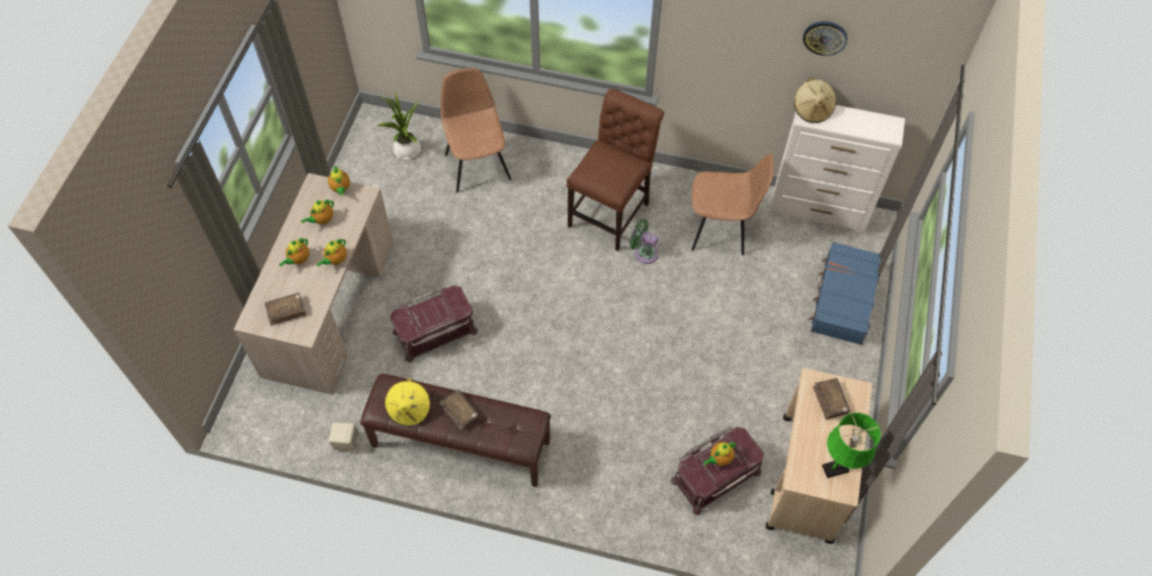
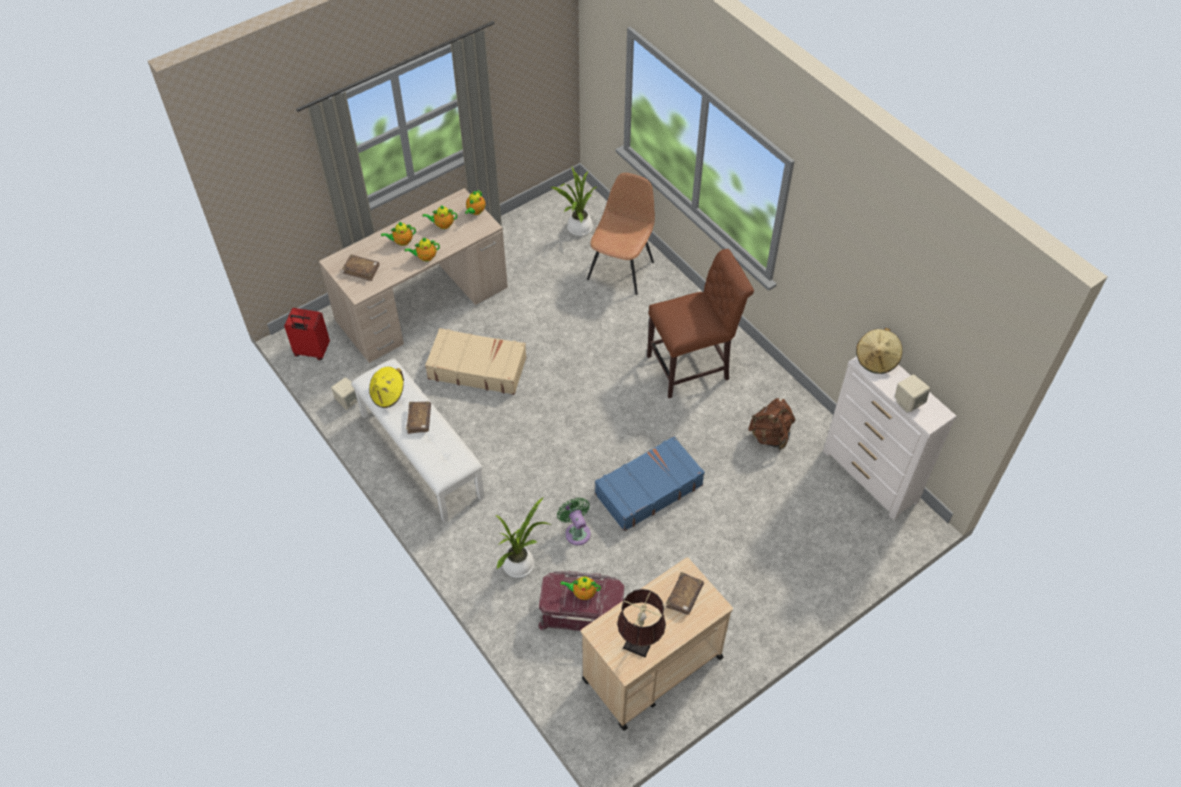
camera: 40 degrees right, 5 degrees down
(266, 421) = (312, 351): none -> red suitcase
(435, 332) = (477, 367): red storage box -> beige suitcase
(460, 444) = (420, 455): brown bench -> white bench
(631, 473) = (521, 563): none -> potted plant
(644, 252) = (688, 413): green fan -> green fan (576, 531)
(721, 229) = (770, 436): brown chair -> brown backpack
(825, 37) = (903, 291): wall clock -> none
(838, 468) = (639, 648): green table lamp -> brown table lamp
(843, 299) = (823, 557): blue suitcase -> blue suitcase (648, 489)
(864, 129) = (908, 402): none -> beige speaker

